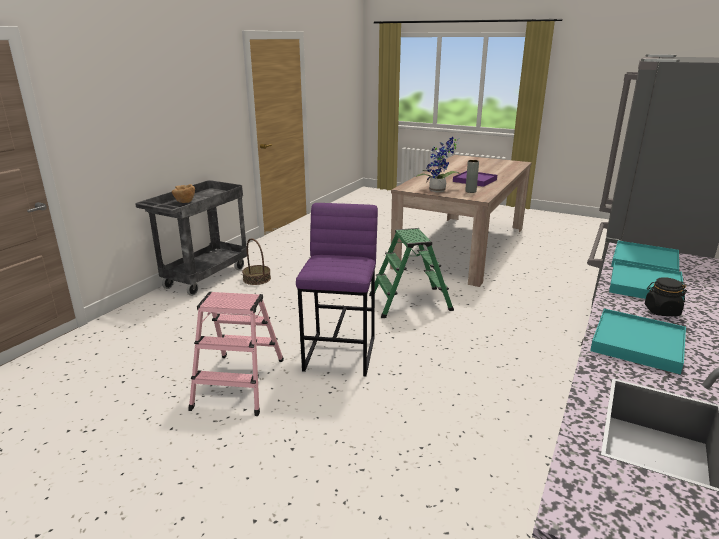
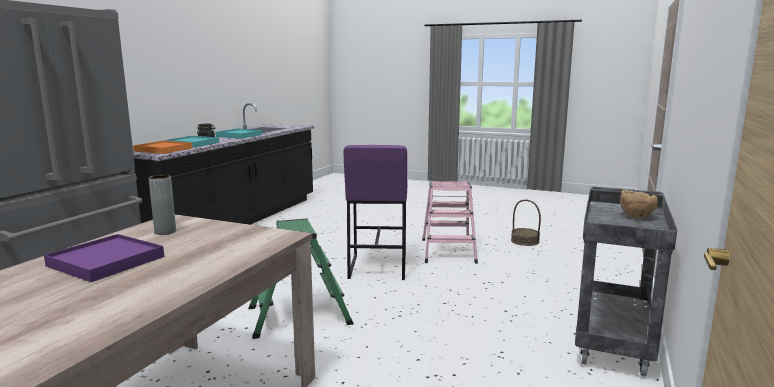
camera: 175 degrees right, 10 degrees down
(256, 279) = (532, 343): basket -> basket (525, 241)
(438, 191) = (225, 230): potted plant -> none
(644, 262) = (163, 150): turquoise tray -> orange tray

